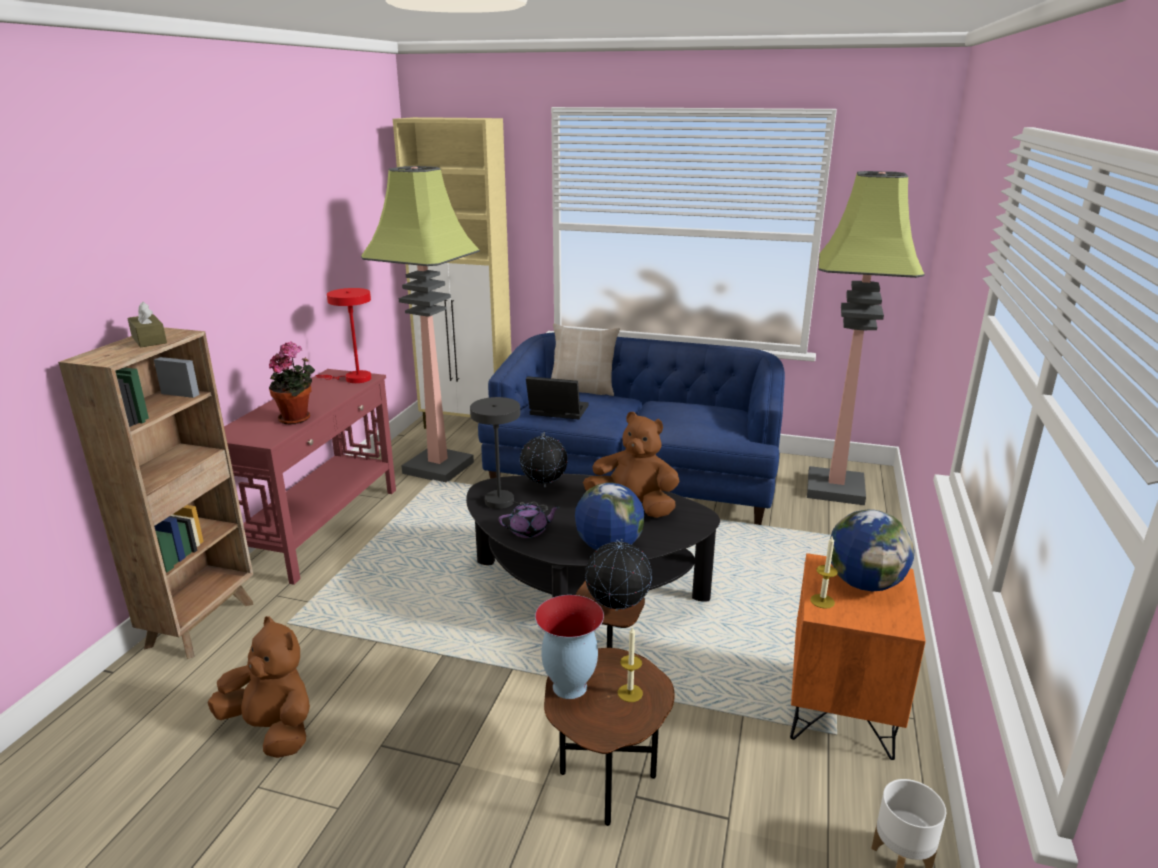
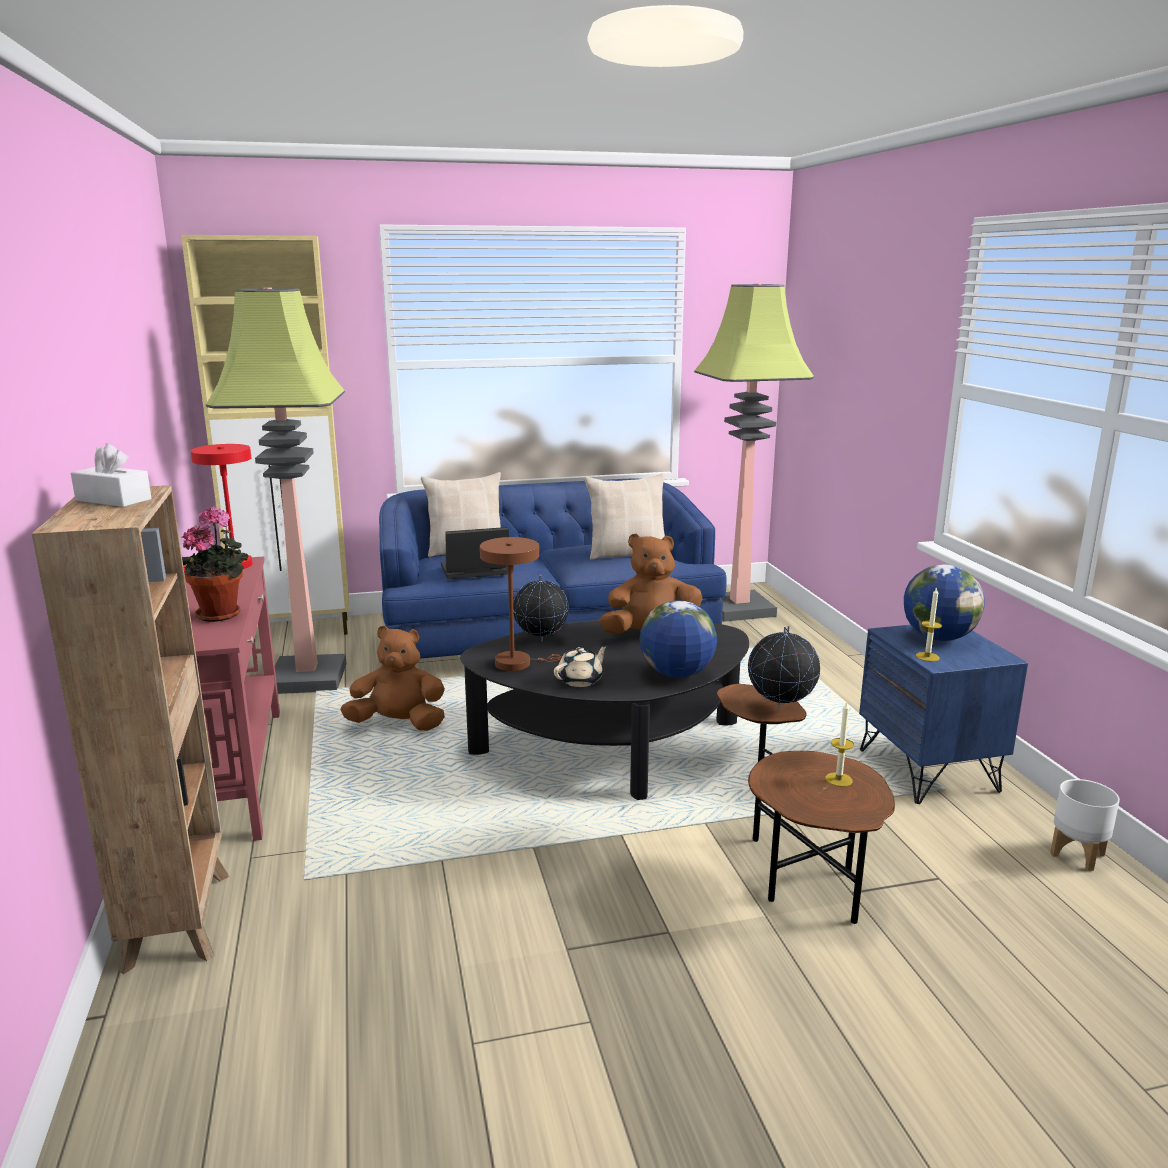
camera: 30 degrees left, 5 degrees down
(149, 340) = (113, 500): brown tissue box -> white tissue box
(273, 729) = (420, 984): brown plush toy -> brown plush toy (398, 724)
(505, 502) = (519, 663): grey table lamp -> brown table lamp
(529, 531) = (581, 680): purple teapot -> beige teapot
(568, 686) = (782, 792): vase -> none
(700, 419) = (627, 553): none -> beige pillow
(842, 710) = (929, 771): orange nightstand -> blue nightstand

